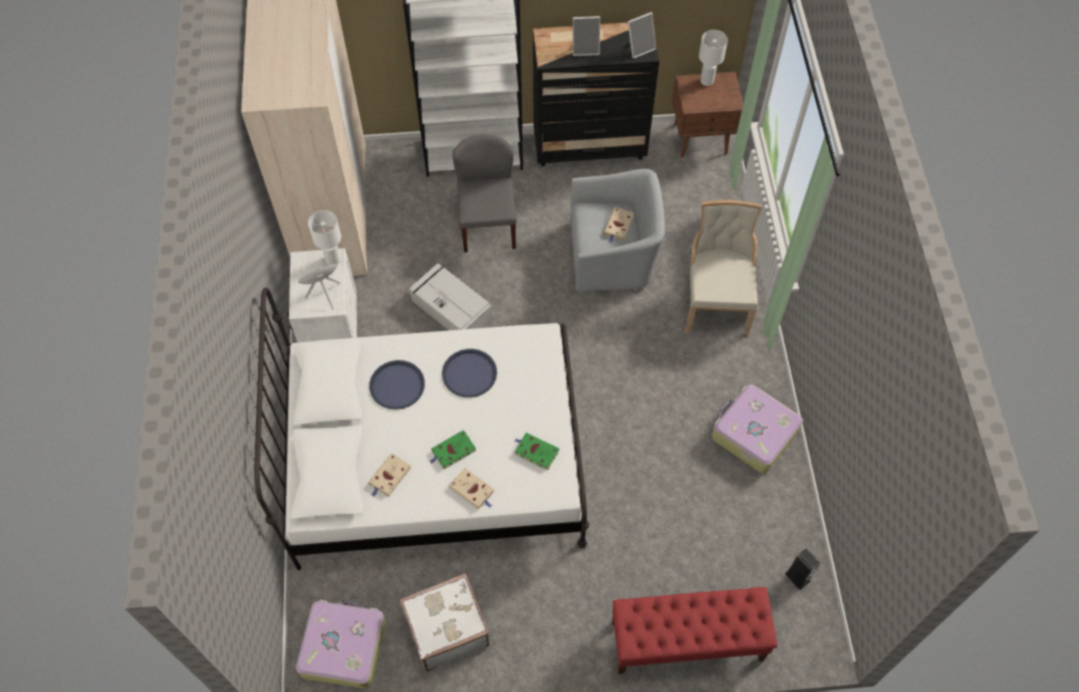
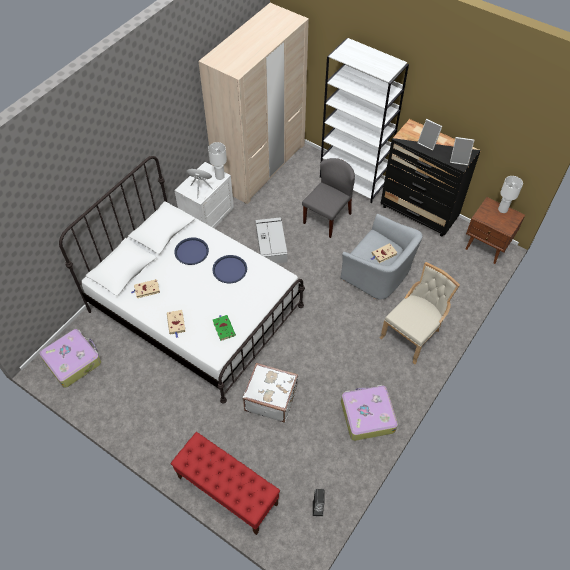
camera: 40 degrees right, 5 degrees down
(446, 628) = (123, 389): white suitcase -> white suitcase (270, 398)
(452, 451) = (185, 299): green book -> none

